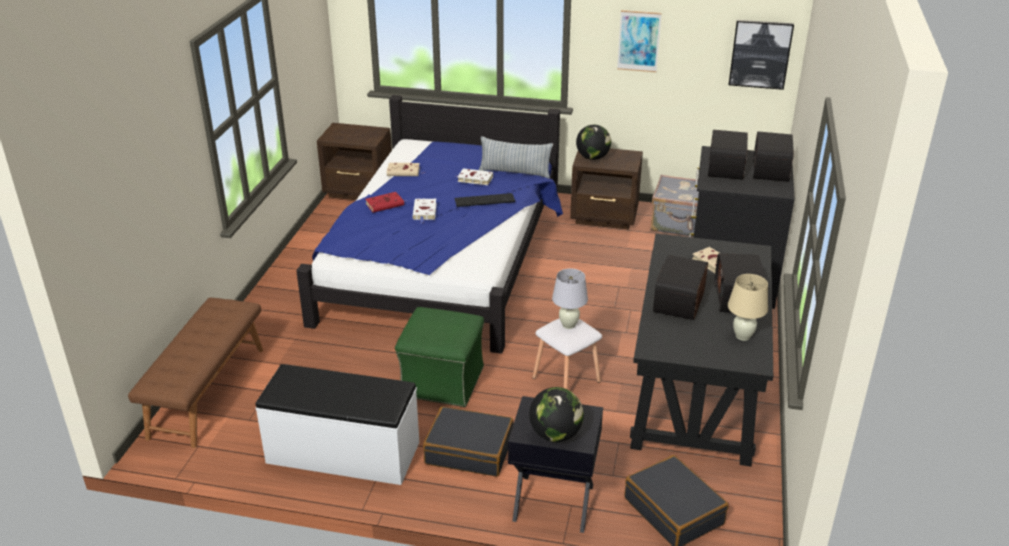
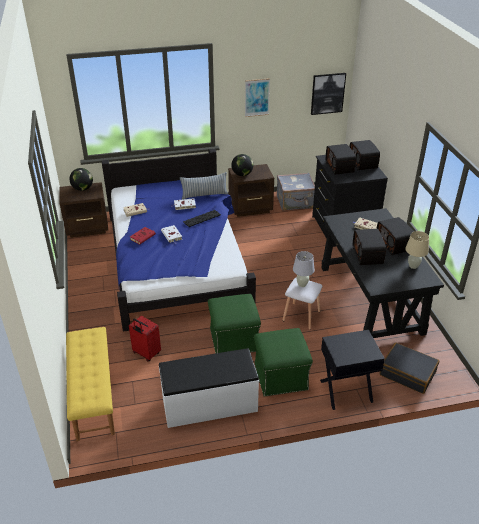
camera: 25 degrees left, 5 degrees up
(206, 391) = (92, 395): brown bench -> yellow bench
(311, 363) = (146, 353): none -> red suitcase
(469, 450) = (280, 377): black suitcase -> green ottoman
(555, 434) = (357, 354): globe -> globe (83, 189)

